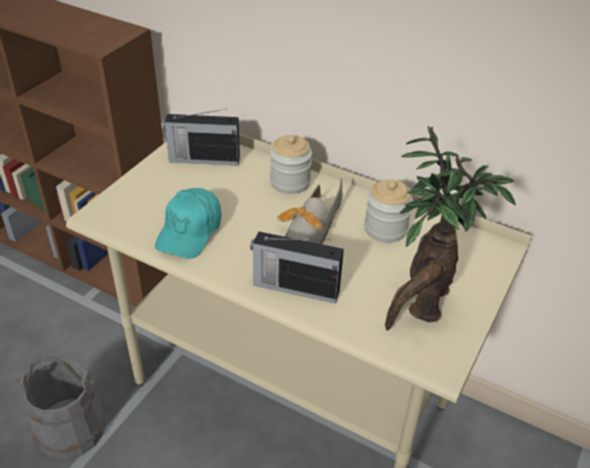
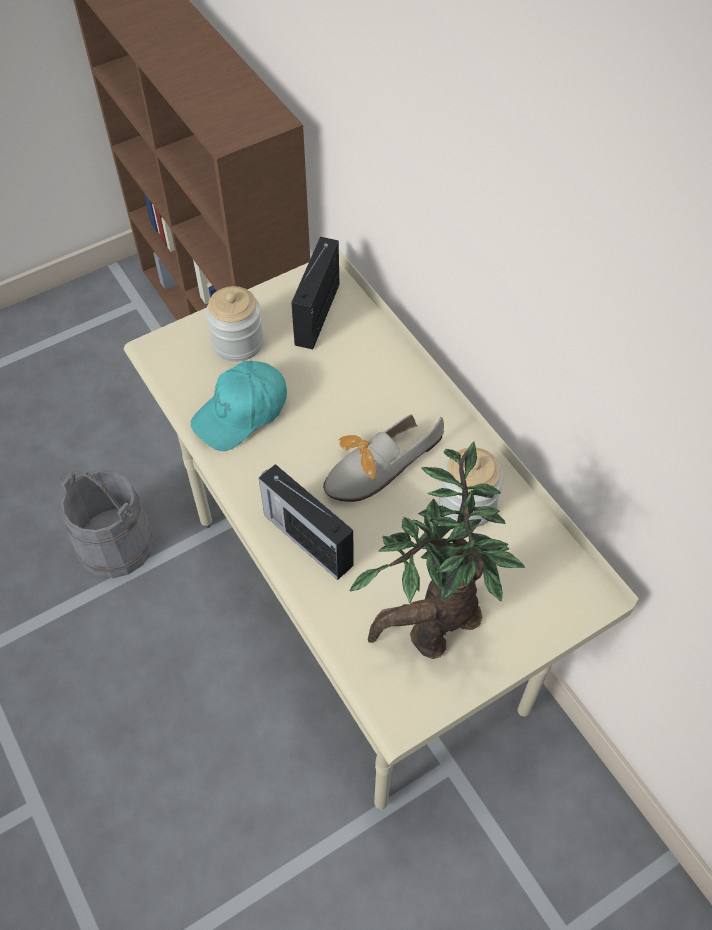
camera: 30 degrees right, 15 degrees up
(203, 159) = (318, 312): radio -> radio turned 75 degrees clockwise
(290, 182) = (398, 387): jar -> jar (238, 342)

